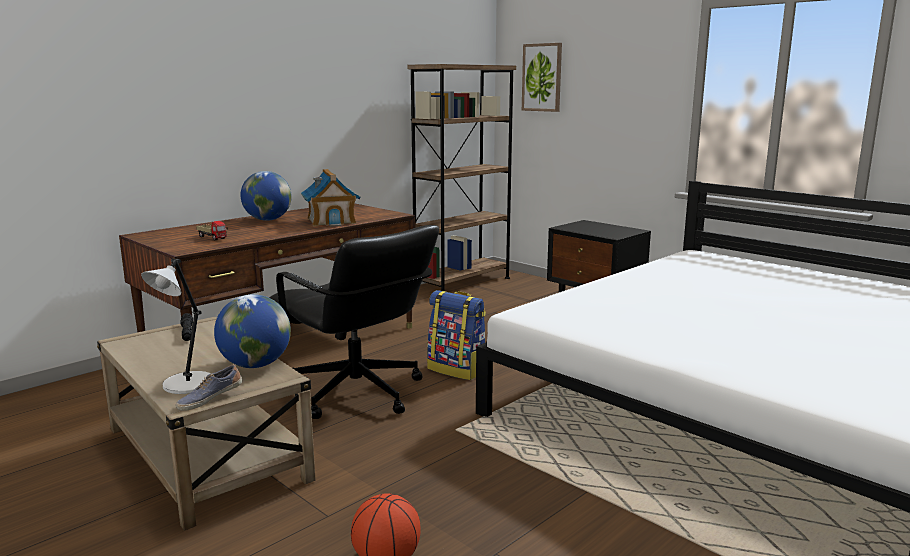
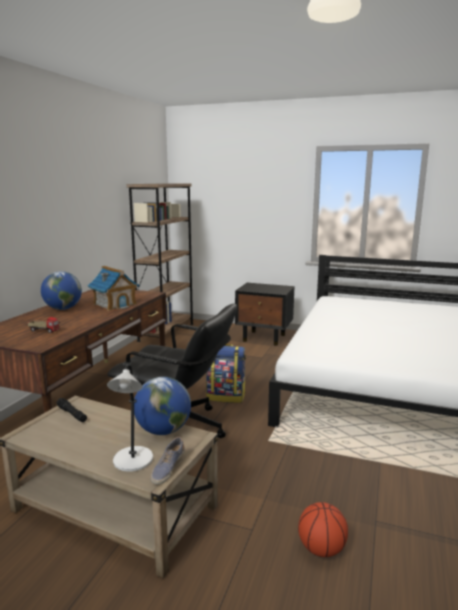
camera: 25 degrees left, 0 degrees up
(542, 77) = (206, 191): picture -> none

